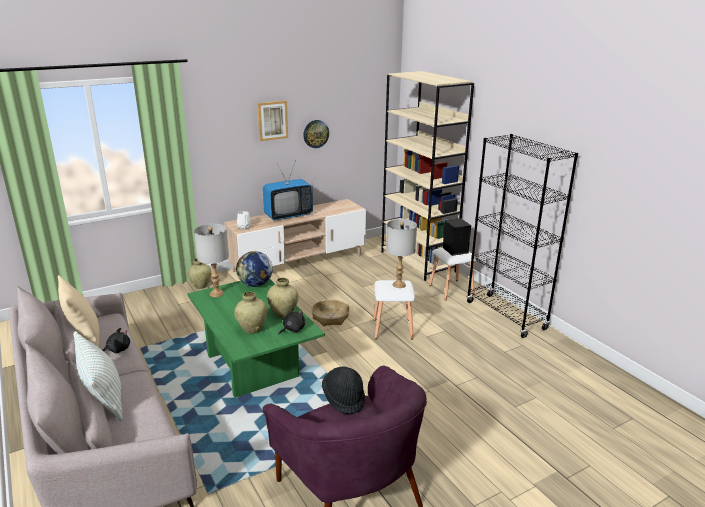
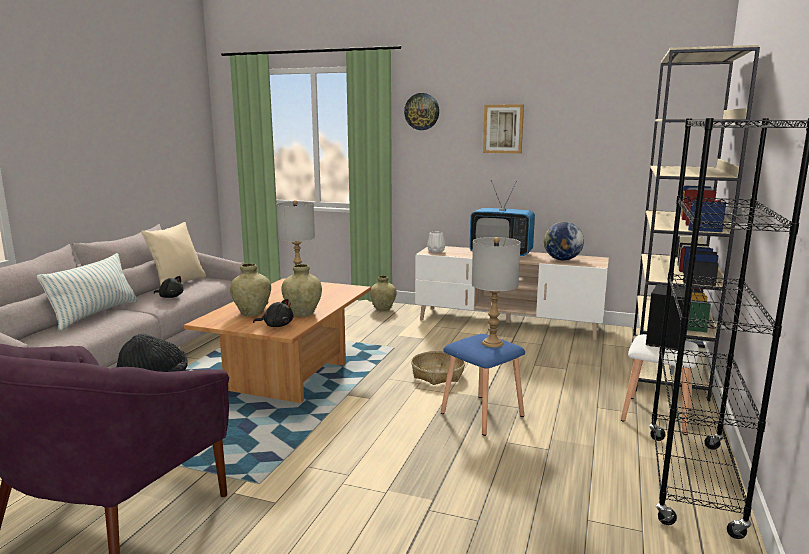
camera: 50 degrees right, 10 degrees down
(255, 284) = (341, 289): globe -> globe (562, 260)
(255, 366) = (290, 378): green coffee table -> brown coffee table
(315, 134) = (565, 154): wall clock -> wall clock (422, 111)
(393, 329) = (481, 415): white stool -> blue stool

